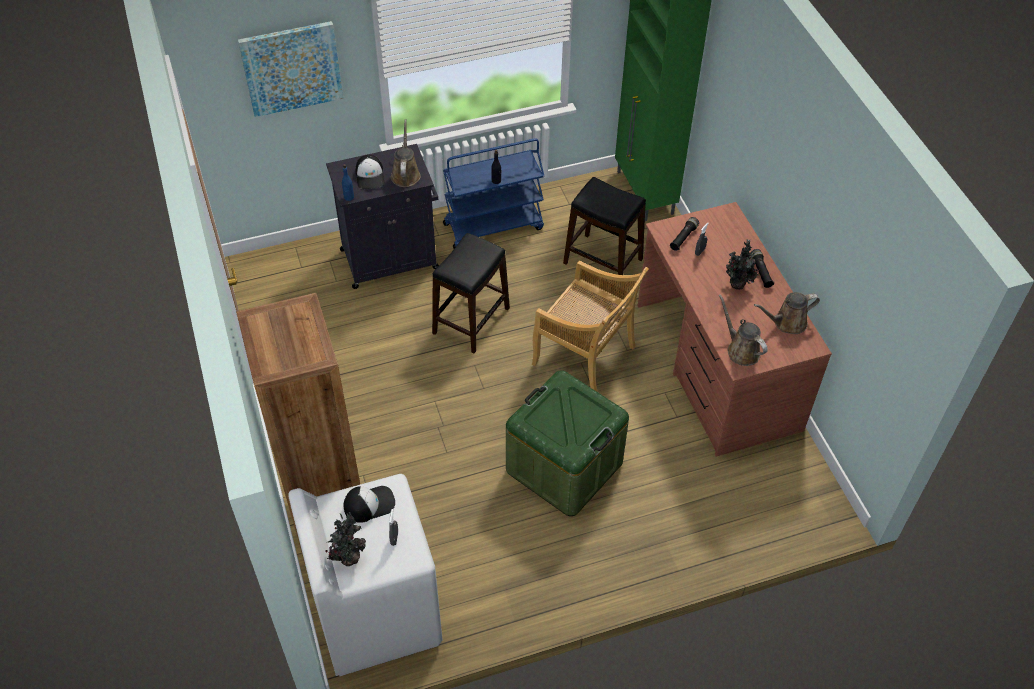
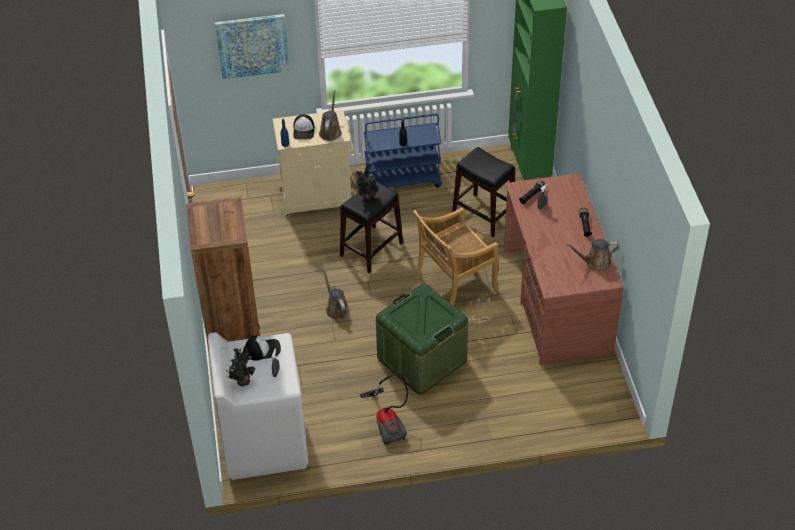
camera: 10 degrees right, 5 degrees down
(391, 258) = (318, 198): black cabinet -> beige cabinet
(537, 561) = (388, 421): none -> vacuum cleaner
(585, 357) = (454, 284): beige chair -> beige chair turned 105 degrees clockwise
(737, 285) = (564, 233): potted plant -> potted plant (367, 197)
(741, 350) = (555, 278): brown watering can -> brown watering can (336, 308)

